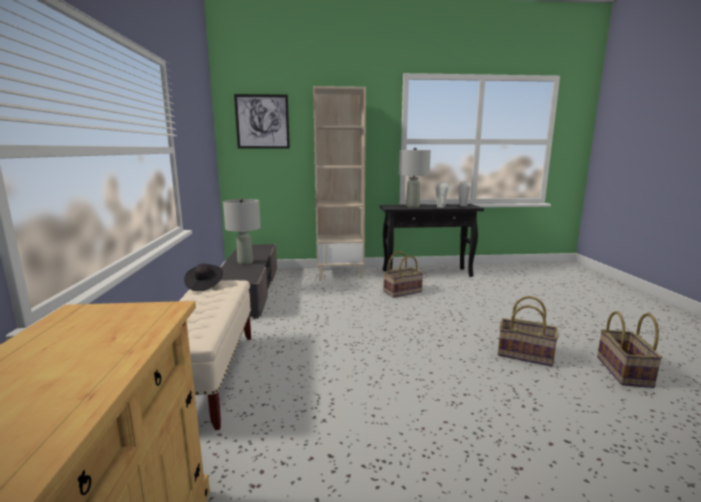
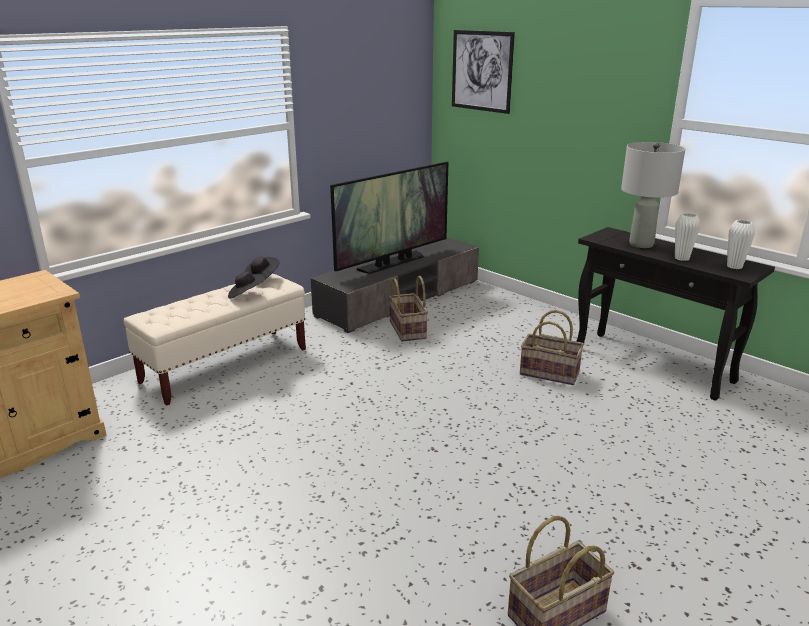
camera: 50 degrees right, 10 degrees up
(221, 296) = (246, 295): none -> black hat
(245, 262) = (392, 263): grey table lamp -> television
(340, 273) = (535, 315): beige bookcase -> none
(525, 354) = (493, 516): basket -> basket (408, 330)

